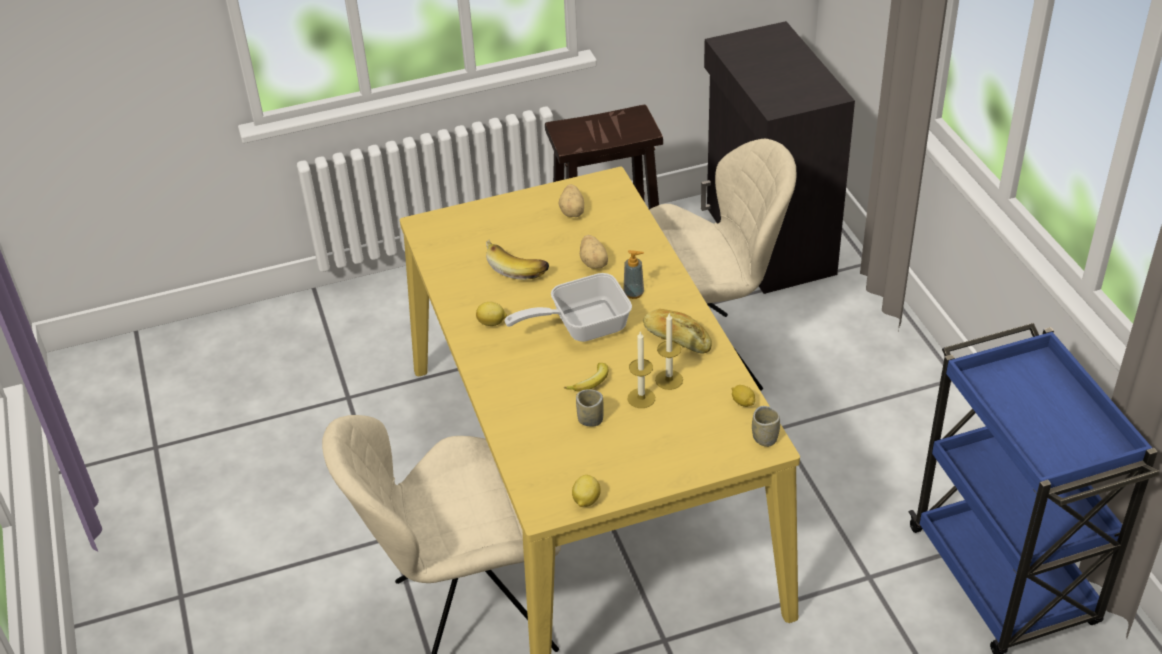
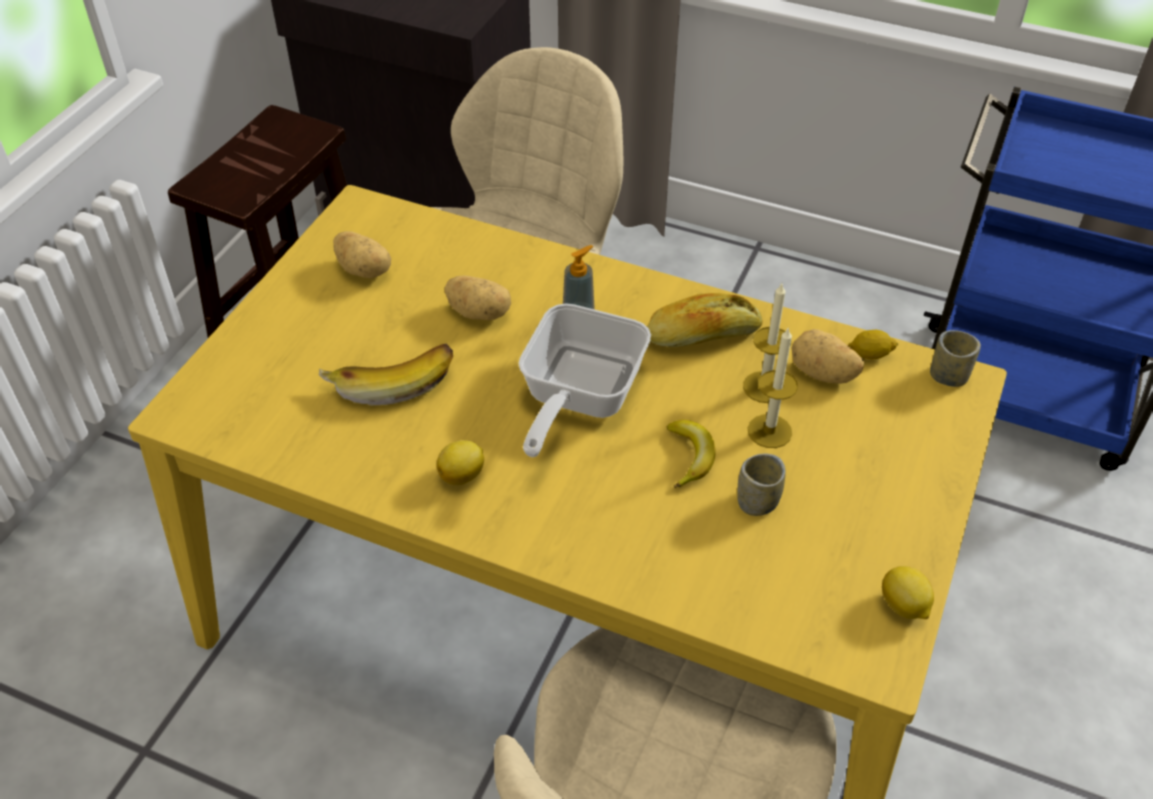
camera: 50 degrees left, 5 degrees up
(705, 394) = (822, 374): none -> potato

